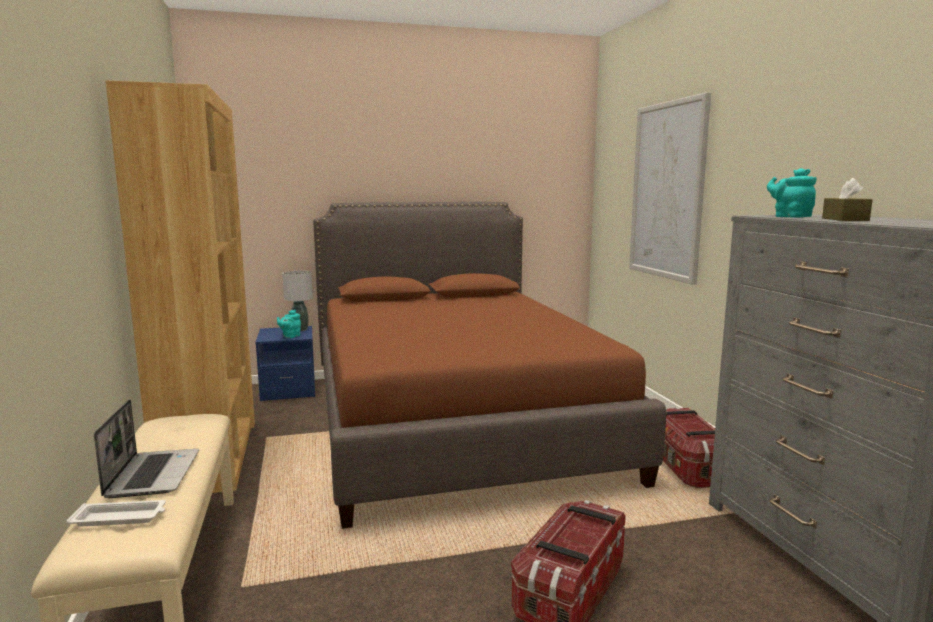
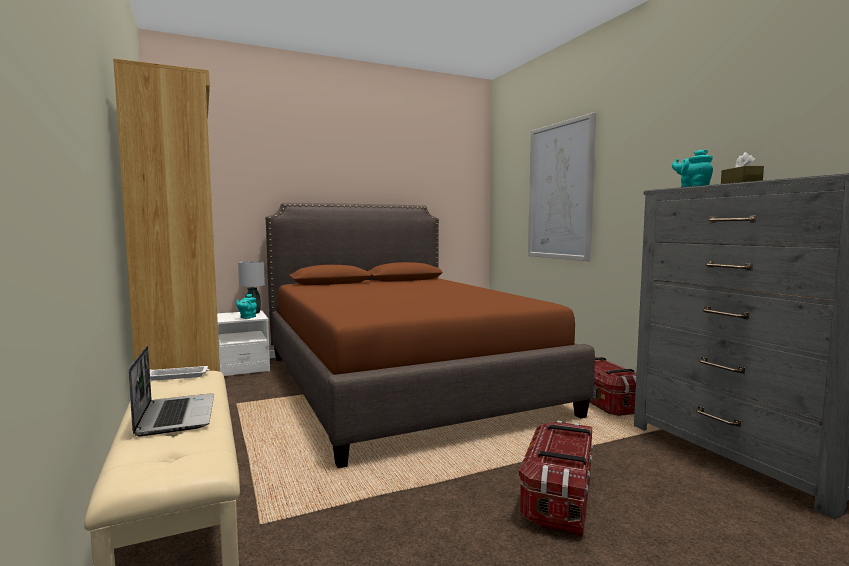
camera: 10 degrees left, 5 degrees down
(120, 518) = (161, 450): white tray -> white tray (179, 376)
(288, 390) = (243, 367): blue nightstand -> white nightstand

